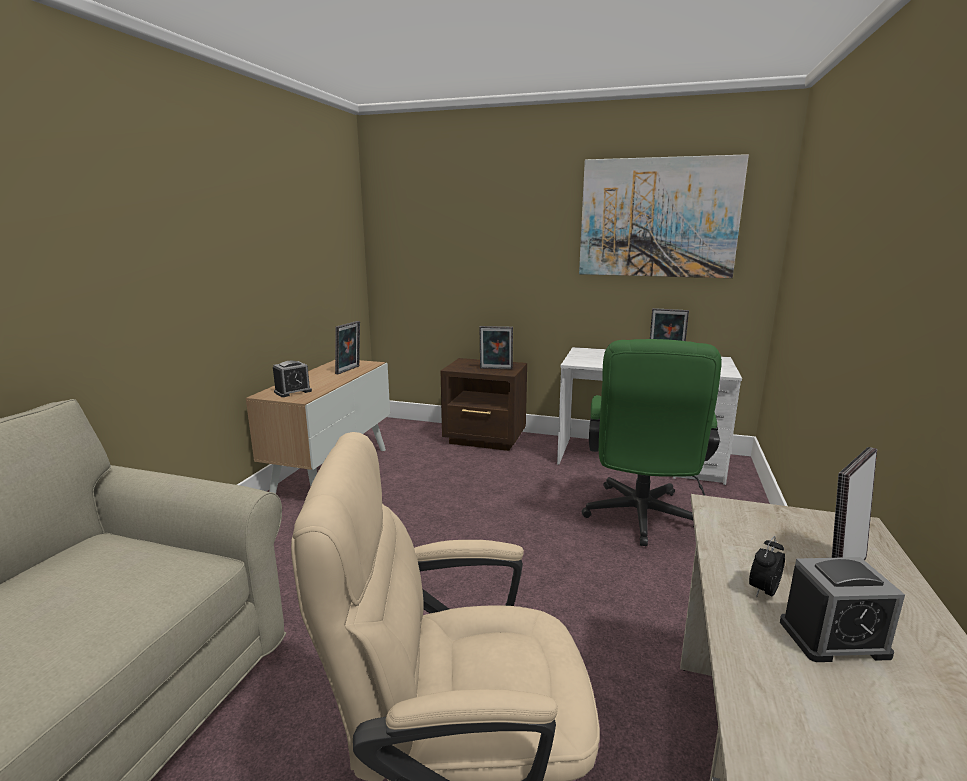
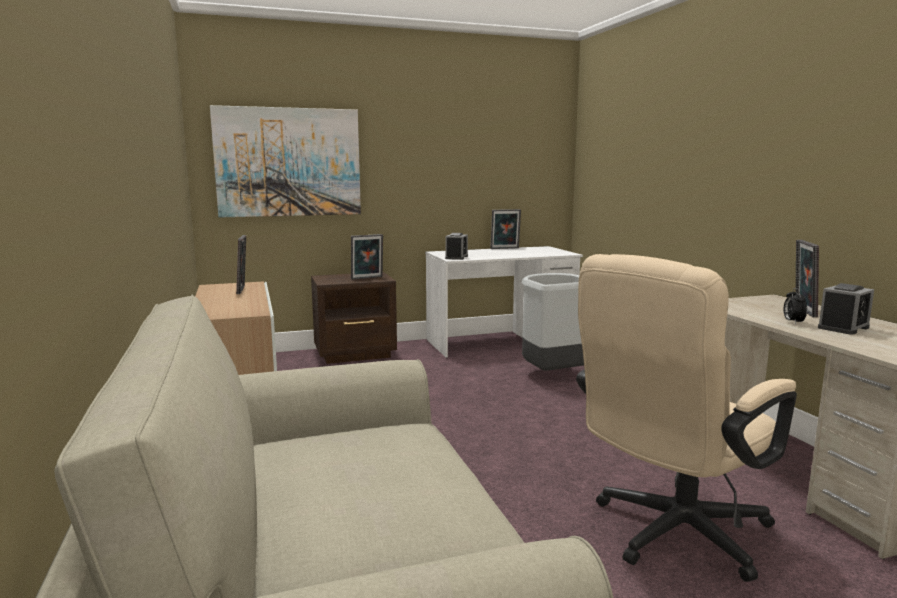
camera: 35 degrees left, 5 degrees down
(293, 391) = (229, 310): alarm clock -> alarm clock (456, 257)
(640, 520) = (553, 375): green office chair -> grey trash can
(658, 218) = (487, 133): picture -> picture (288, 162)

